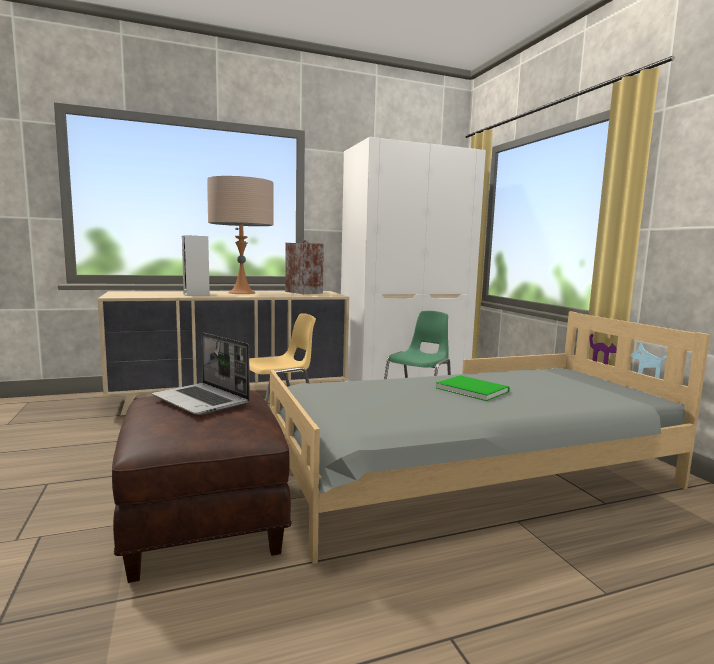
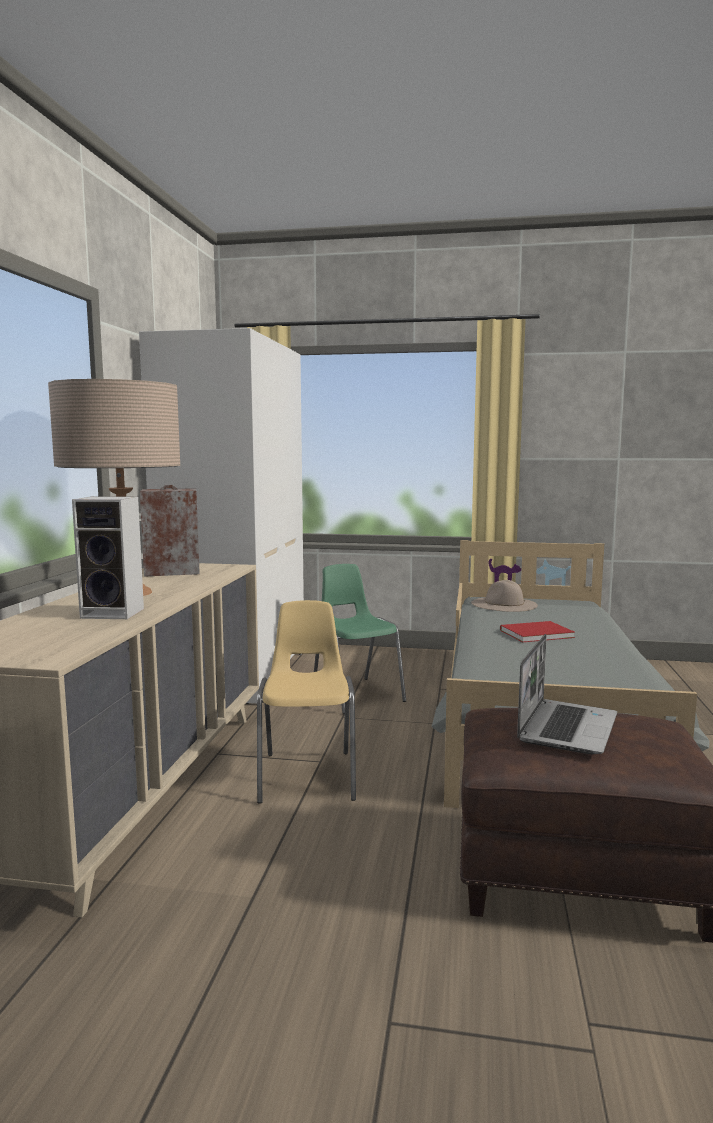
camera: 60 degrees left, 0 degrees up
(202, 400) = (566, 728): laptop -> laptop turned 45 degrees counterclockwise
(471, 389) = (534, 633): green book -> red book
(555, 375) = (504, 604): none -> beige hat

